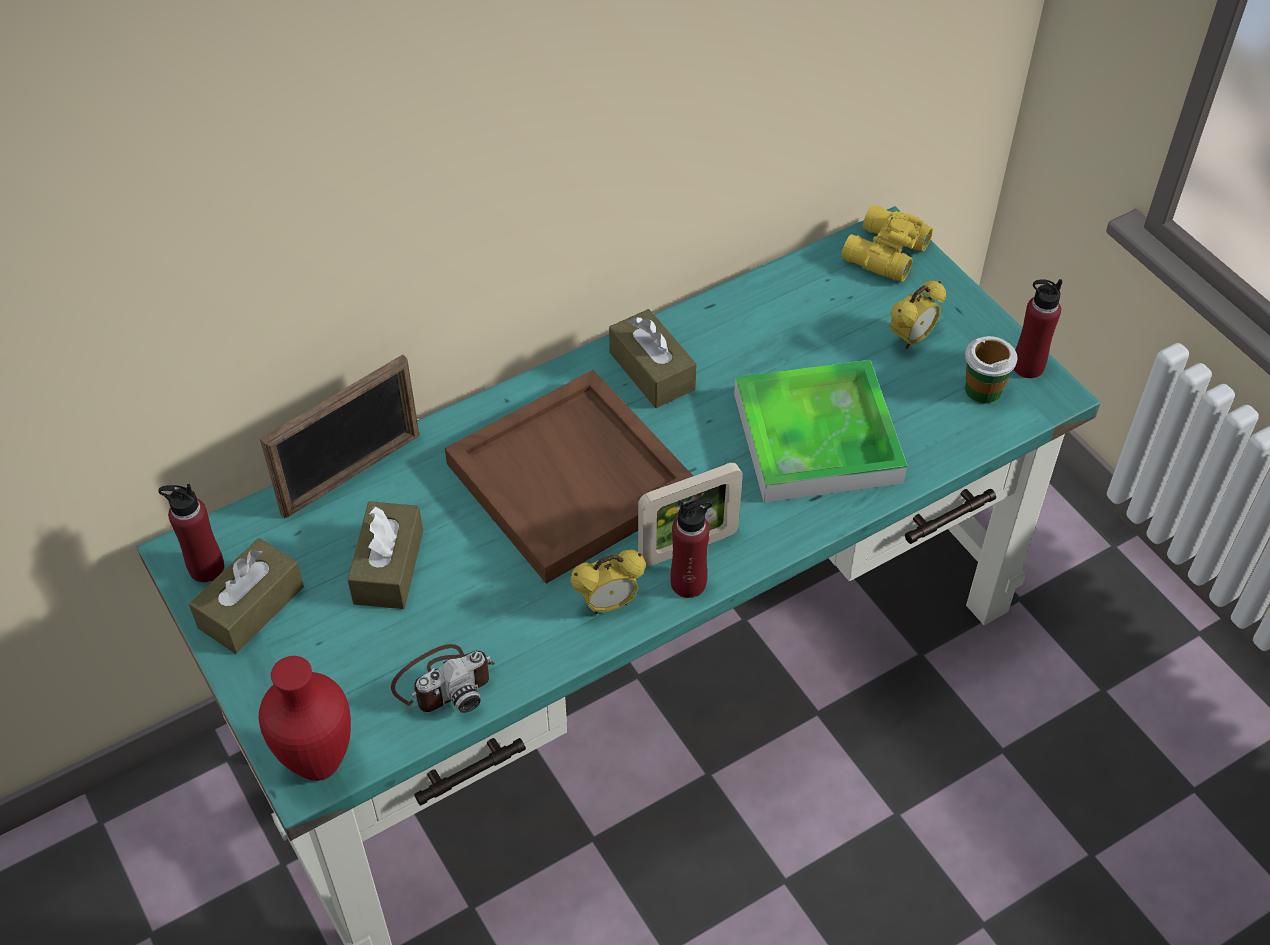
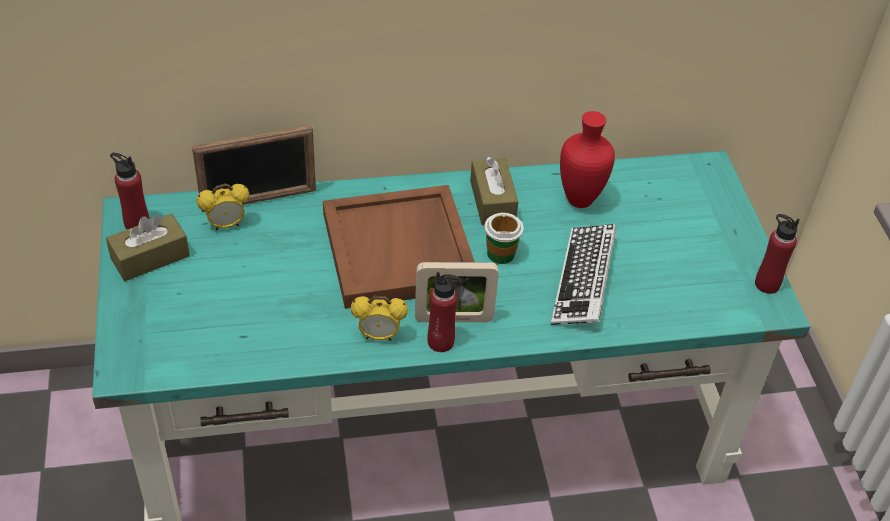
camera: 20 degrees right, 5 degrees down
(317, 761) = (135, 364): red vase -> red vase (579, 199)
(388, 567) = (249, 263): brown tissue box -> none
(444, 681) = (243, 345): camera -> none
(817, 438) = (584, 280): tray -> keyboard
(882, 253) = (699, 178): yellow binoculars -> none
(911, 339) = (689, 239): alarm clock -> alarm clock (226, 225)
(983, 389) = (724, 288): cup -> cup (501, 253)

